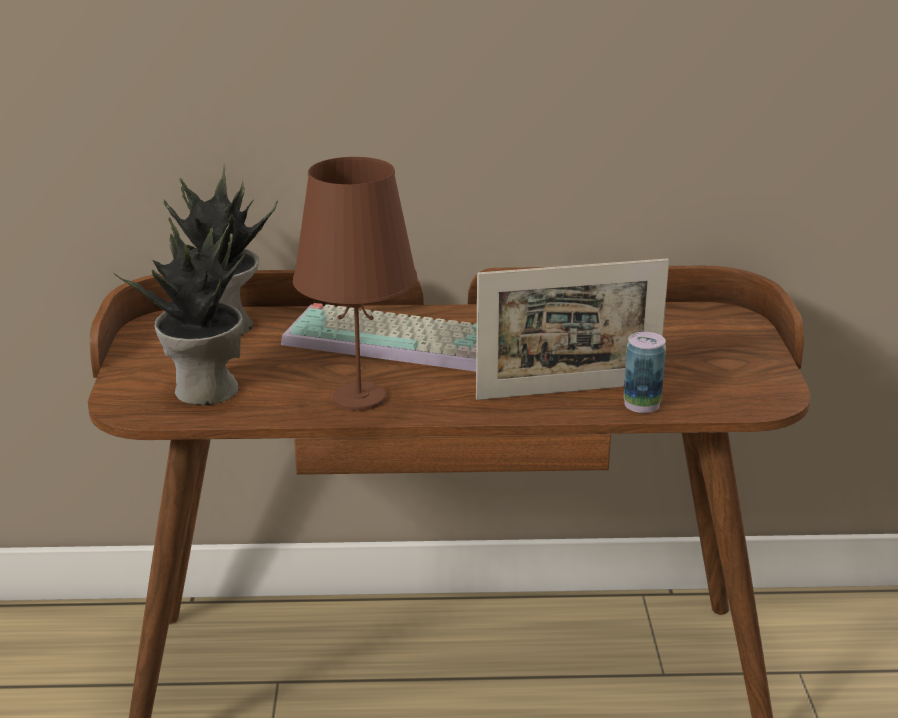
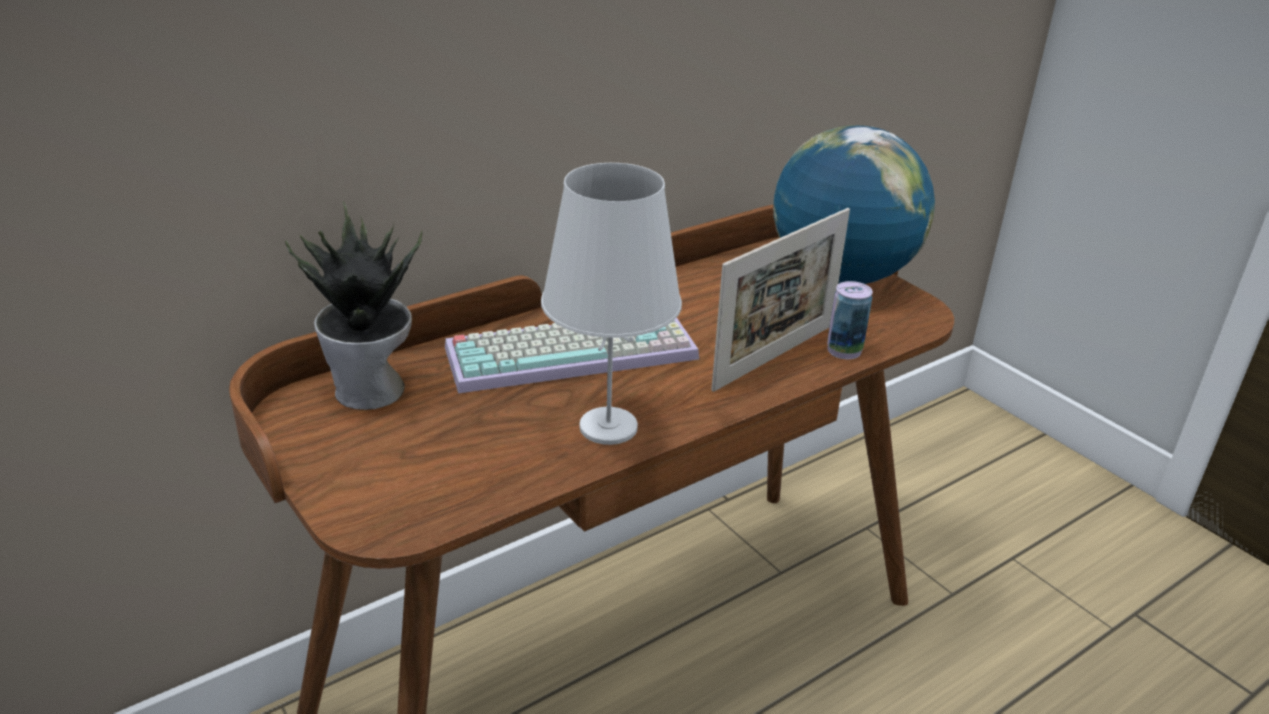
camera: 35 degrees left, 5 degrees up
(204, 391) = (441, 475): potted plant -> none
(358, 398) = (607, 427): brown table lamp -> white table lamp
(731, 349) = (841, 277): none -> globe

